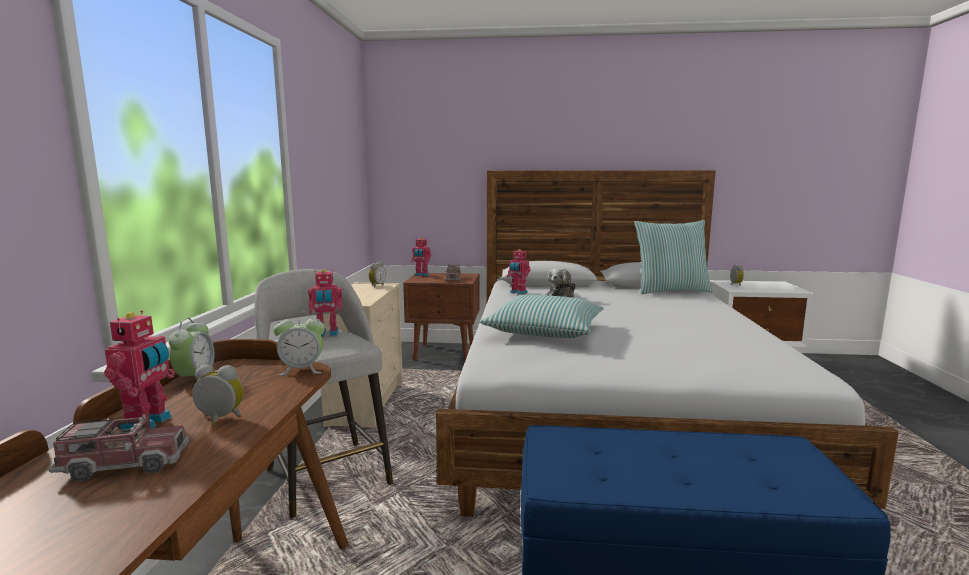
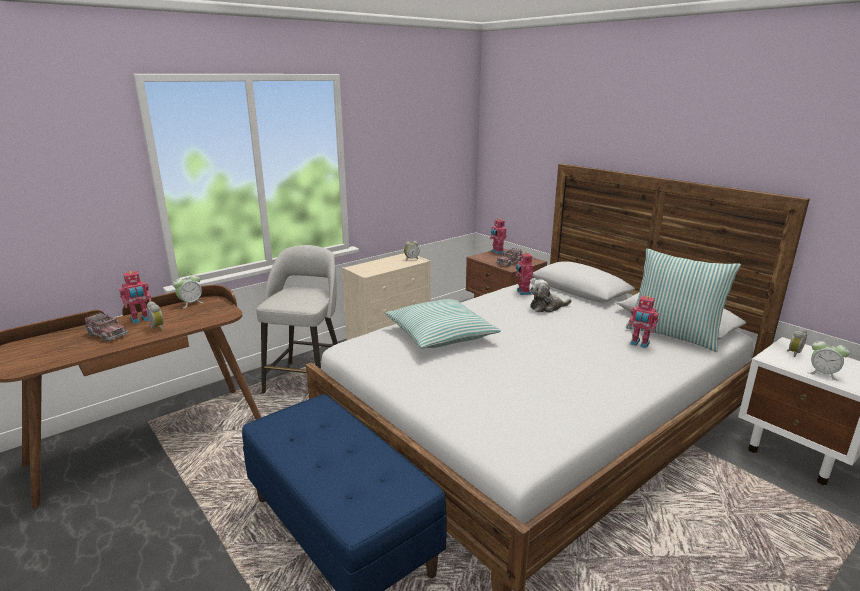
camera: 45 degrees right, 10 degrees up
(302, 370) = (226, 314): alarm clock -> alarm clock (823, 373)
(327, 334) = (310, 292): toy robot -> toy robot (639, 344)

